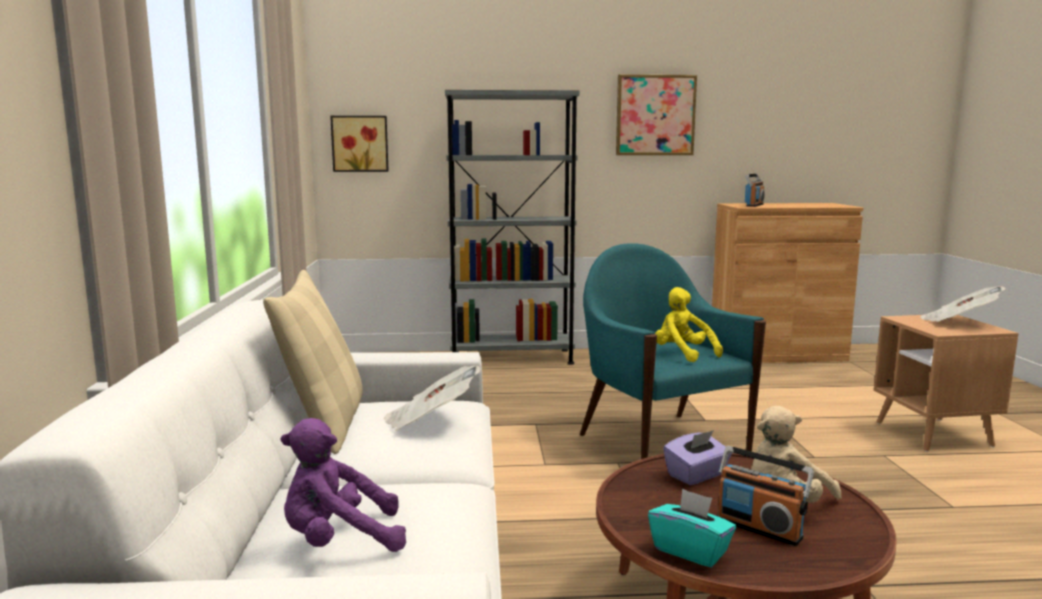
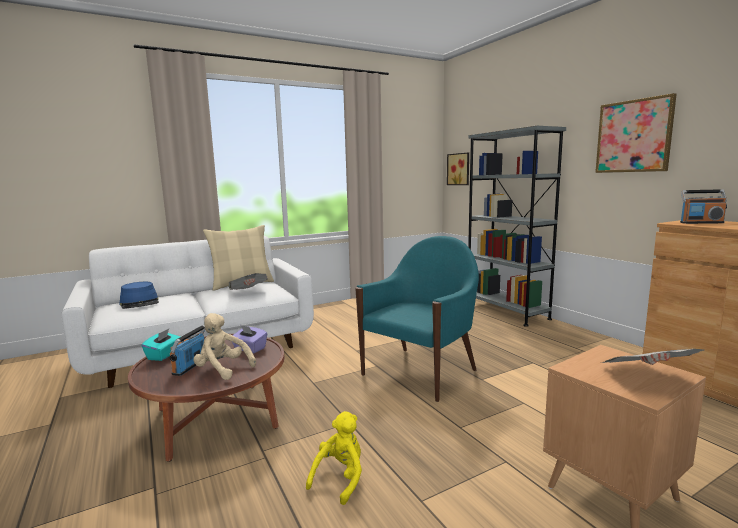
camera: 65 degrees right, 0 degrees up
(339, 541) = (140, 303): purple plush toy -> blue hat
(682, 354) = (418, 314): yellow plush toy -> yellow plush toy (340, 478)

